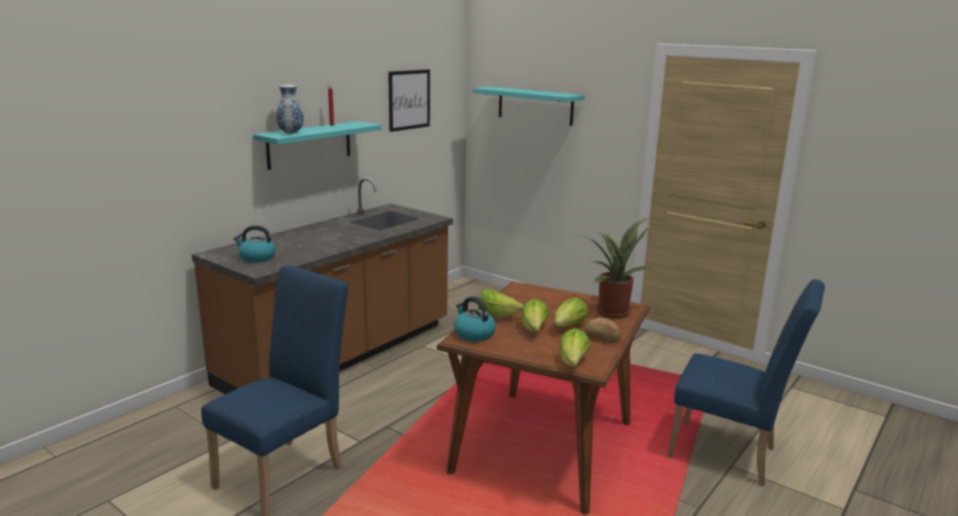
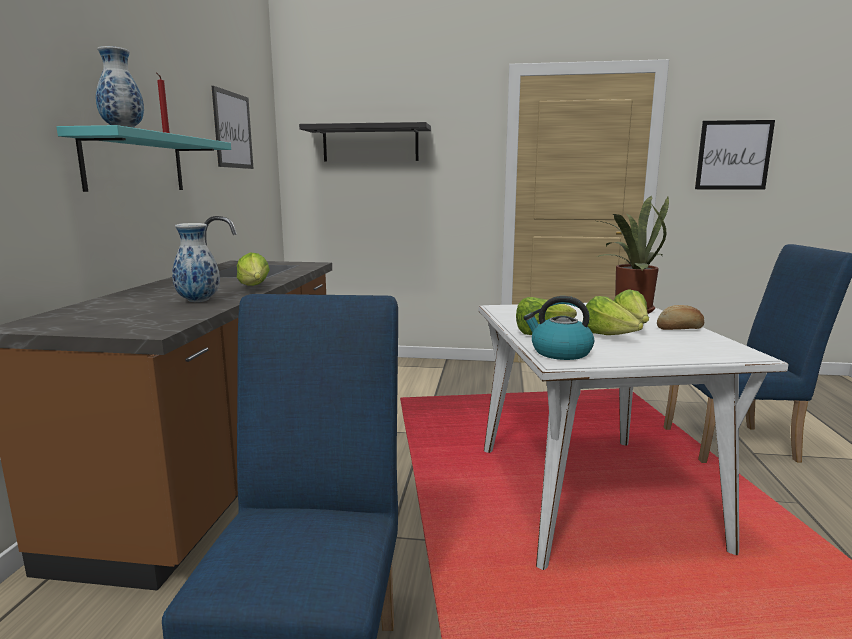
camera: 30 degrees left, 5 degrees down
(257, 258) = (121, 319): kettle -> none
(310, 249) = (199, 301): none -> vase
(535, 105) = (370, 144): turquoise shelf -> black shelf
(543, 446) = (590, 494): brown dining table -> white dining table
(573, 363) = (721, 354): lettuce -> lettuce (254, 287)
(882, 160) = (733, 155): none -> picture

